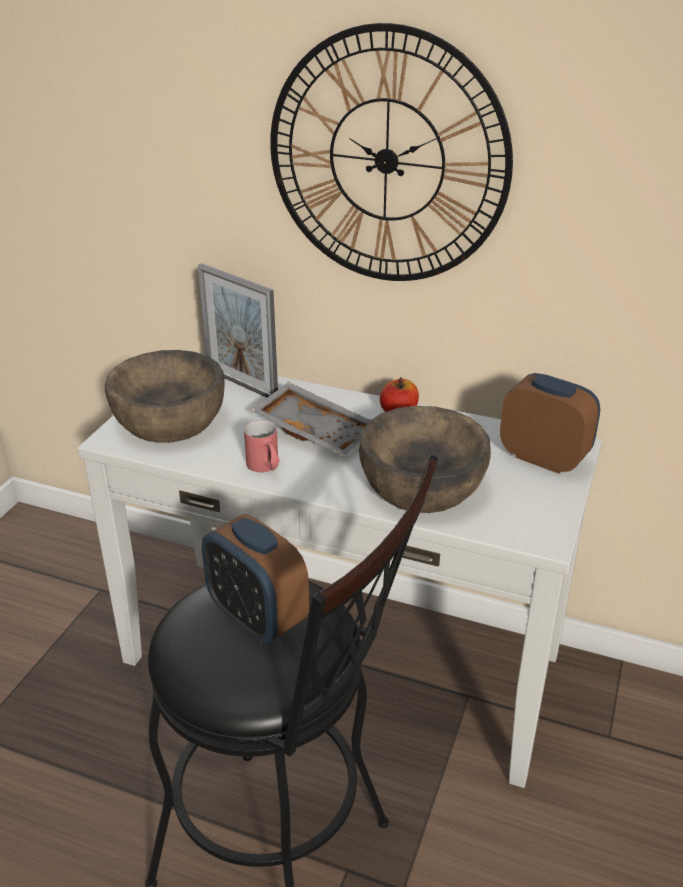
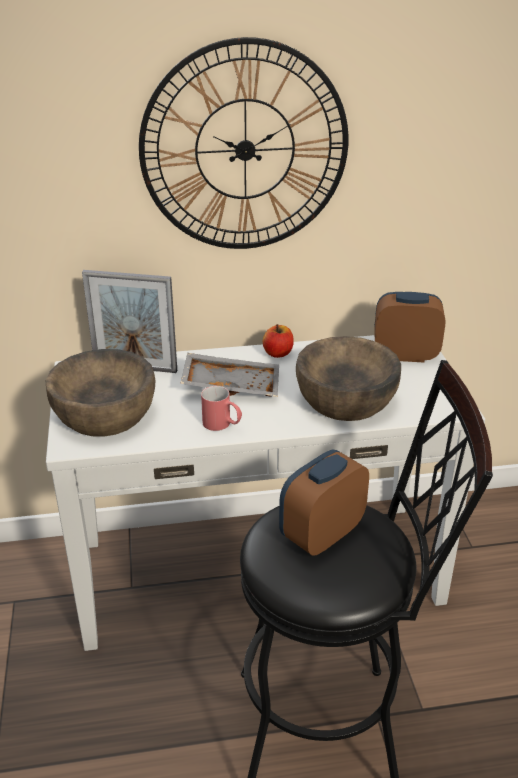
camera: 30 degrees left, 0 degrees up
(257, 618) = (321, 534): alarm clock -> alarm clock turned 120 degrees clockwise

